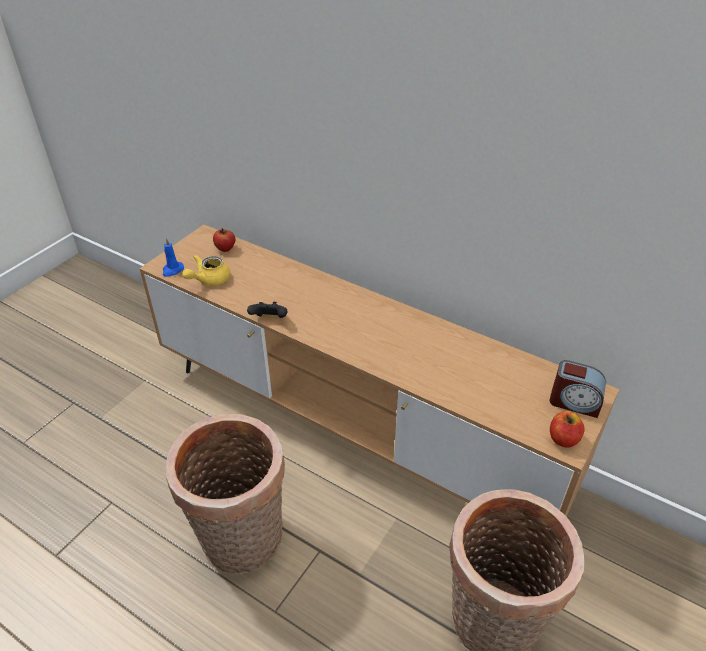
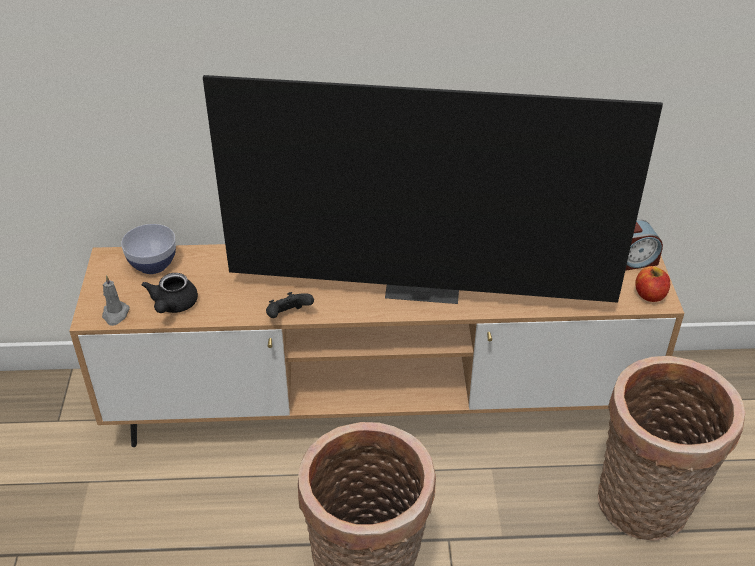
camera: 35 degrees left, 0 degrees up
(172, 270) = (115, 314): blue candle -> grey candle
(209, 280) = (173, 306): yellow teapot -> black teapot
(225, 249) = (153, 264): apple -> bowl
(384, 342) = (424, 284): none -> television

